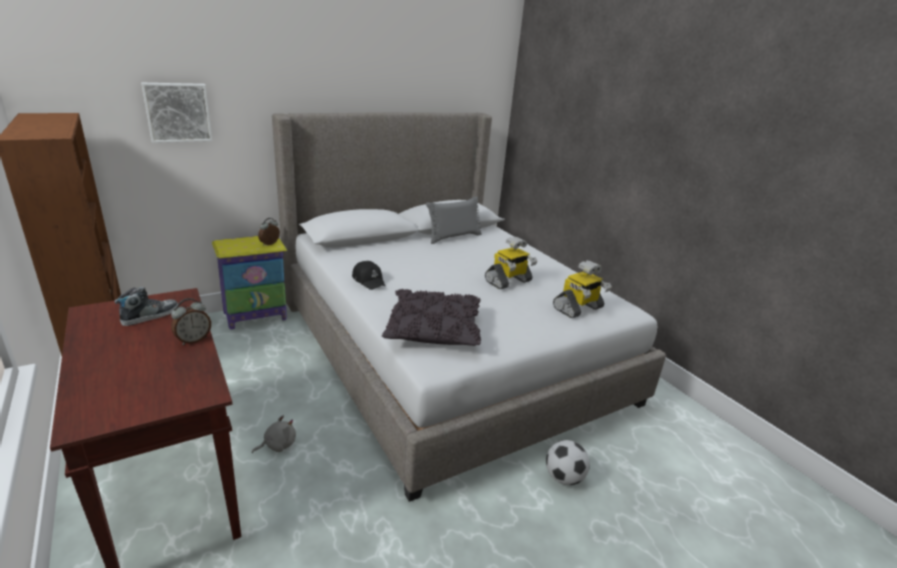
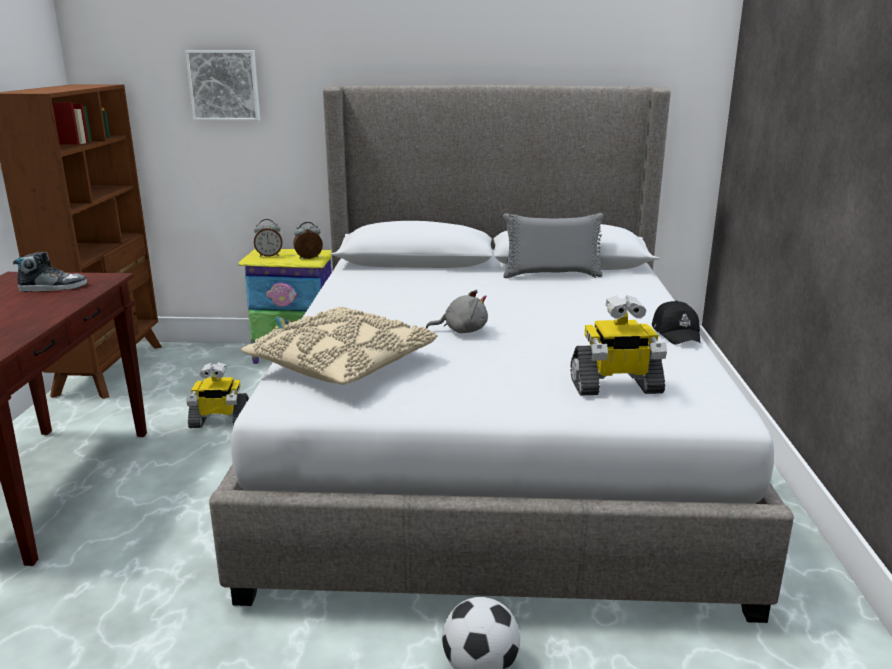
camera: 35 degrees right, 5 degrees down
(193, 340) = (51, 312): alarm clock -> alarm clock (269, 255)
(278, 445) = (168, 491): grey plush toy -> grey plush toy (462, 330)
(369, 280) = (350, 303): black cap -> black cap (676, 333)
(433, 329) = (343, 364): black pillow -> beige pillow
(508, 281) = (550, 335): toy robot -> toy robot (220, 422)

